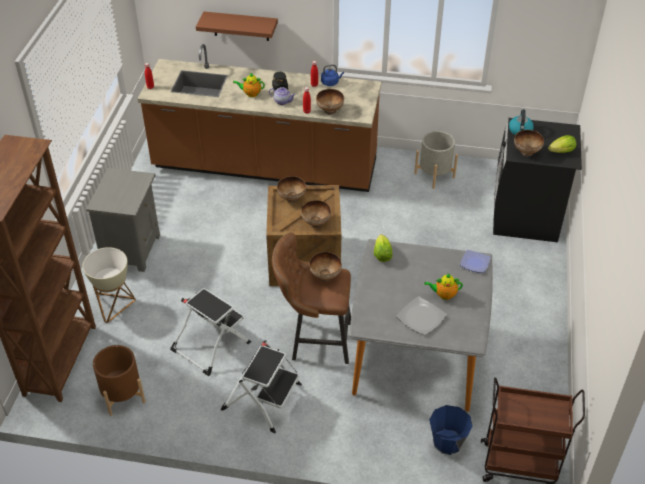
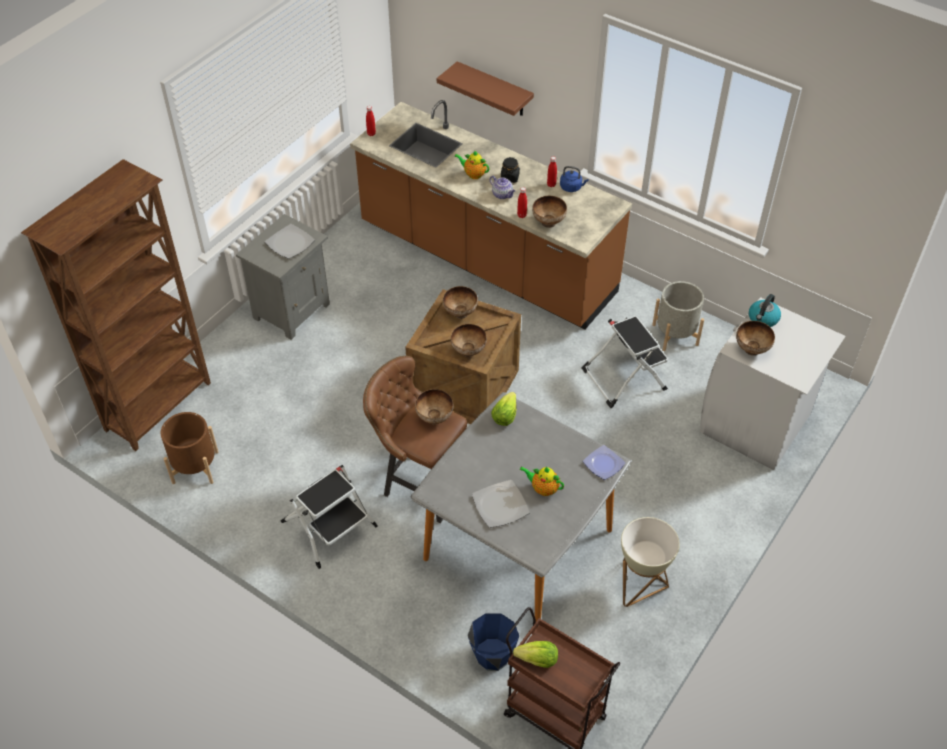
camera: 25 degrees right, 5 degrees up
(114, 305) = (241, 366): planter -> planter (640, 584)
(127, 187) = (290, 243): none -> plate
(210, 343) = (312, 444): step ladder -> step ladder (624, 376)
(527, 216) = (756, 424): black washing machine -> white washing machine
(562, 151) = (797, 363): lettuce -> lettuce (537, 660)

